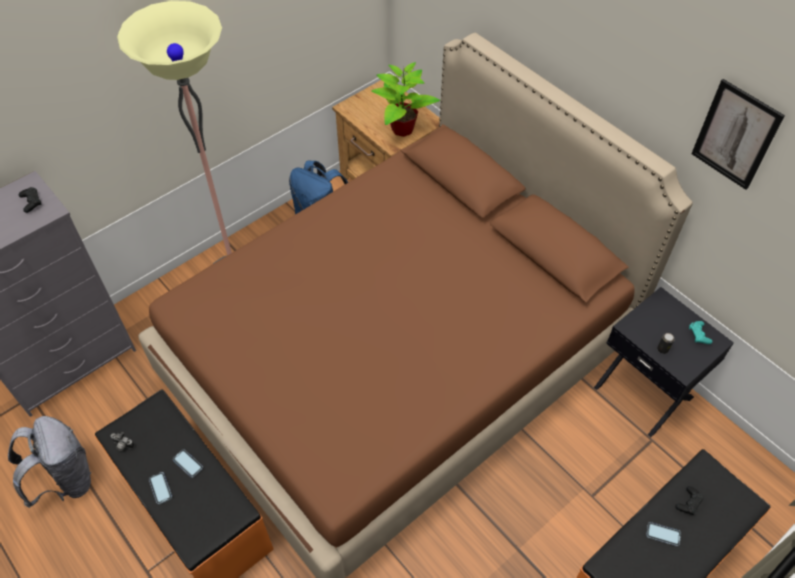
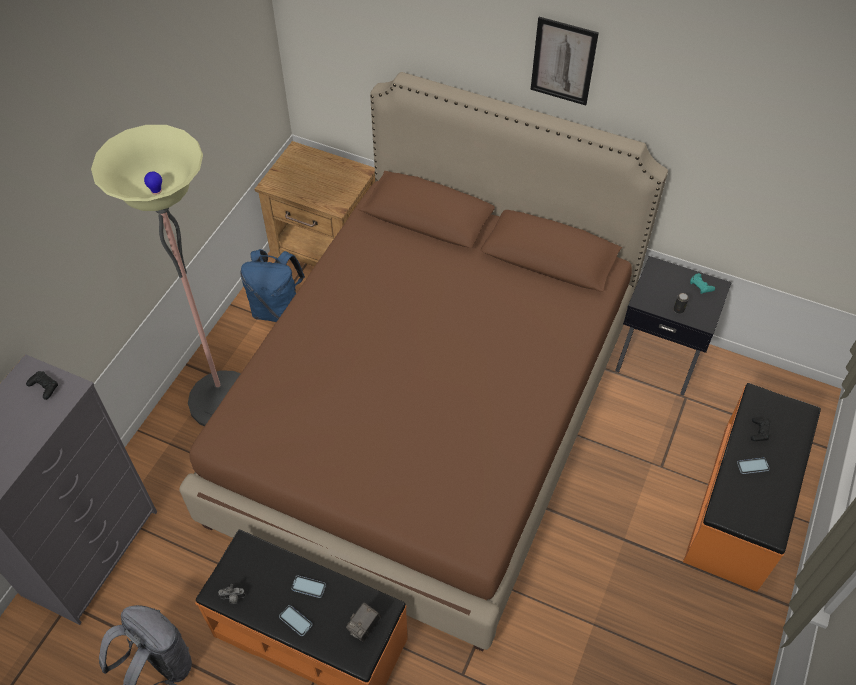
camera: 25 degrees left, 0 degrees up
(212, 521) = (364, 627): none -> camera
(402, 129) = (337, 188): potted plant -> none
(735, 135) = (697, 99): picture -> picture (563, 61)

